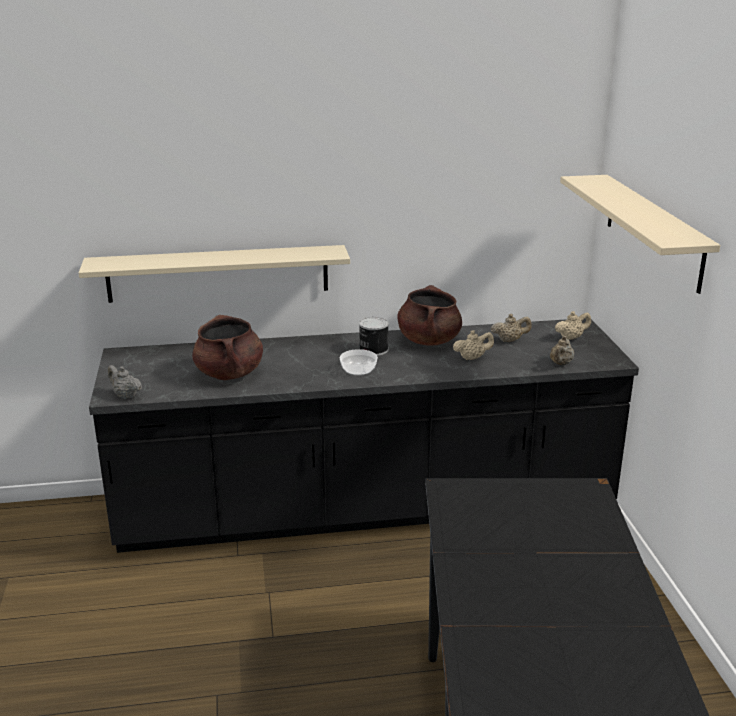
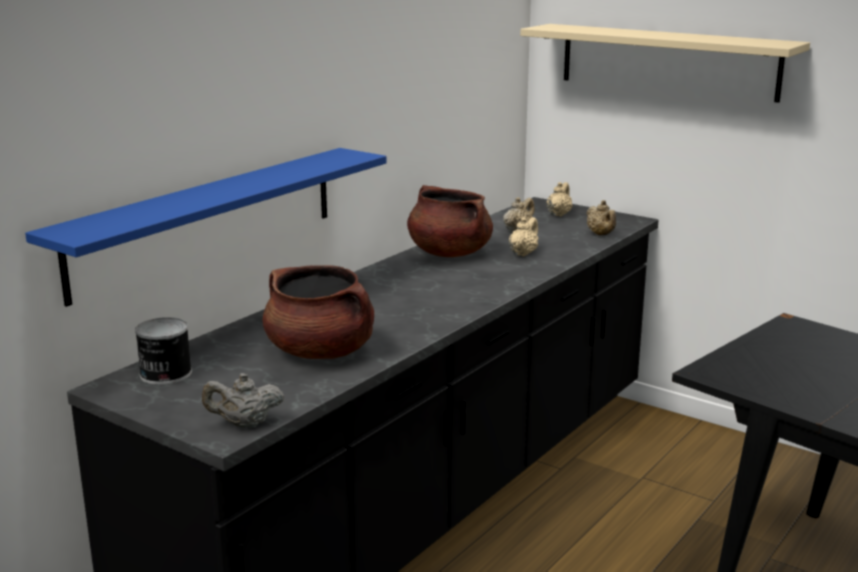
camera: 45 degrees left, 5 degrees down
(218, 273) = (208, 220): beige shelf -> blue shelf
(359, 371) = (451, 298): bowl -> none
(372, 349) = (416, 277): can -> can (165, 374)

